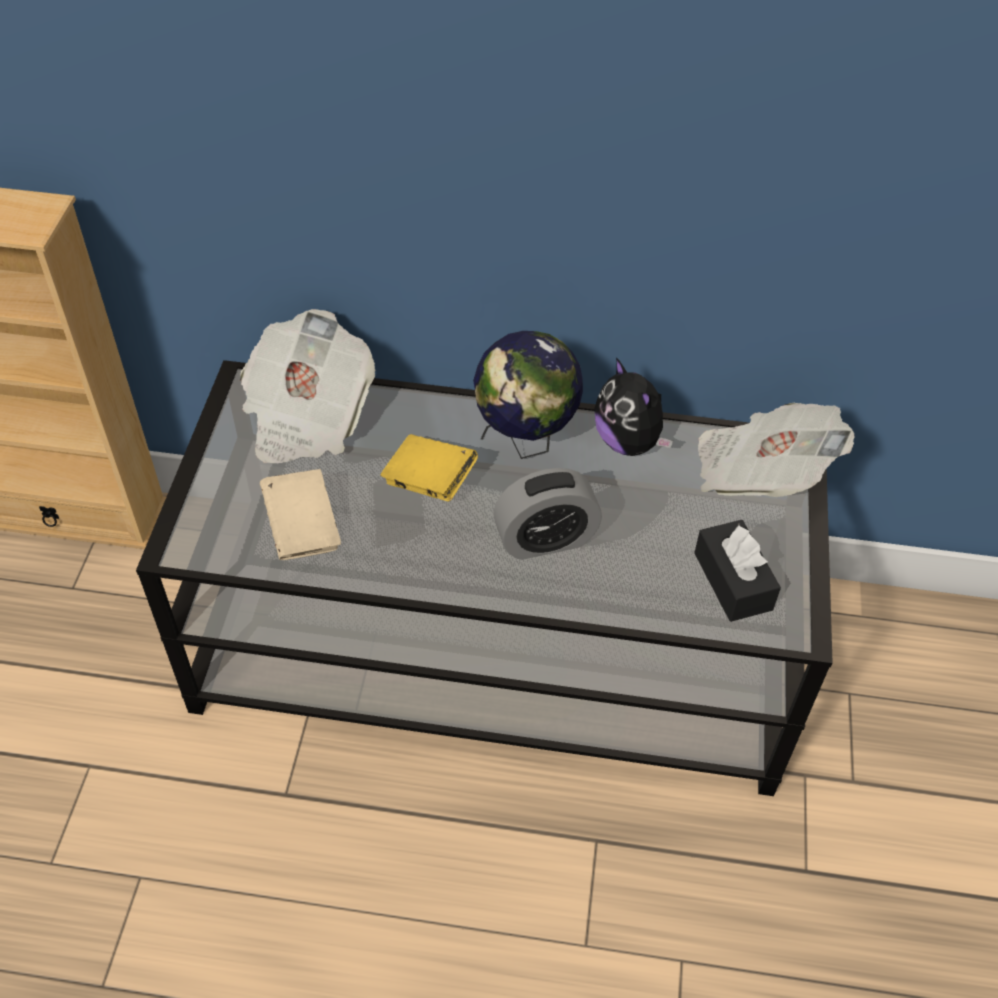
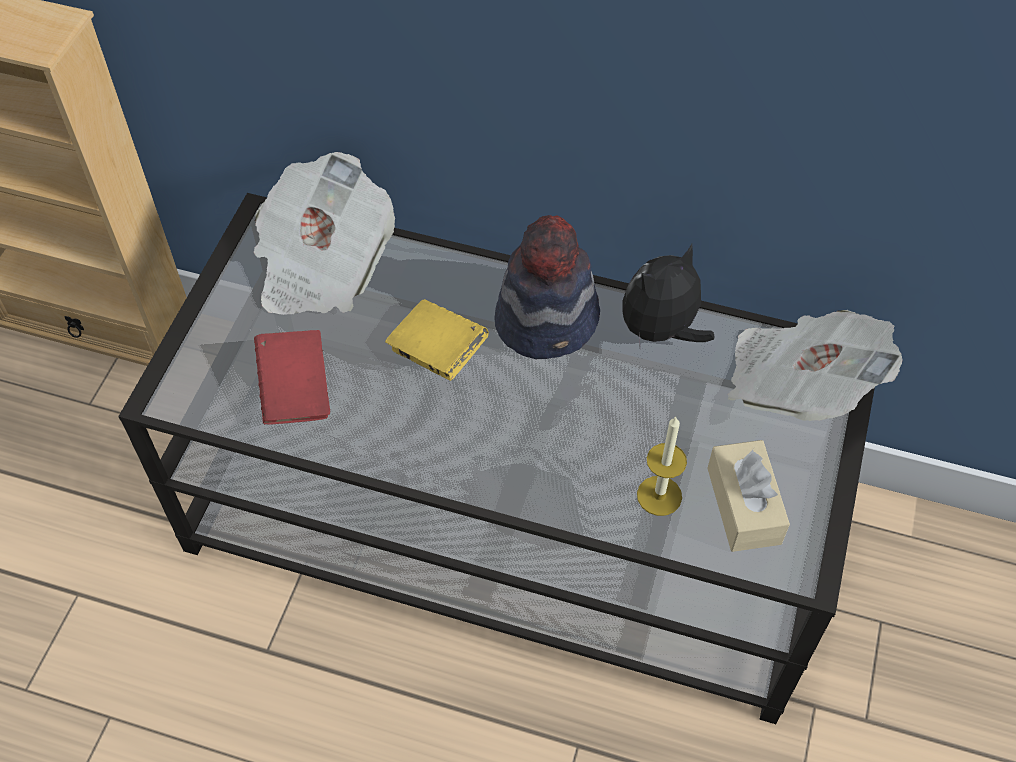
camera: 10 degrees right, 5 degrees up
(303, 529) = (296, 391): beige book -> red book
(525, 442) = (548, 320): globe -> hat
(545, 540) = (548, 433): alarm clock -> none
(629, 442) = (661, 331): plush toy -> plush toy turned 75 degrees clockwise
(656, 581) = (659, 495): none -> candle
(733, 581) = (743, 505): black tissue box -> beige tissue box

